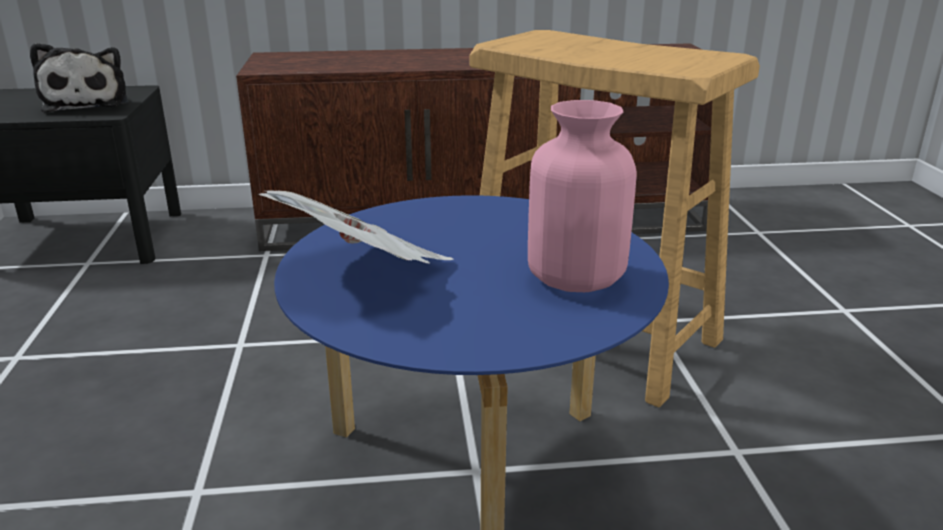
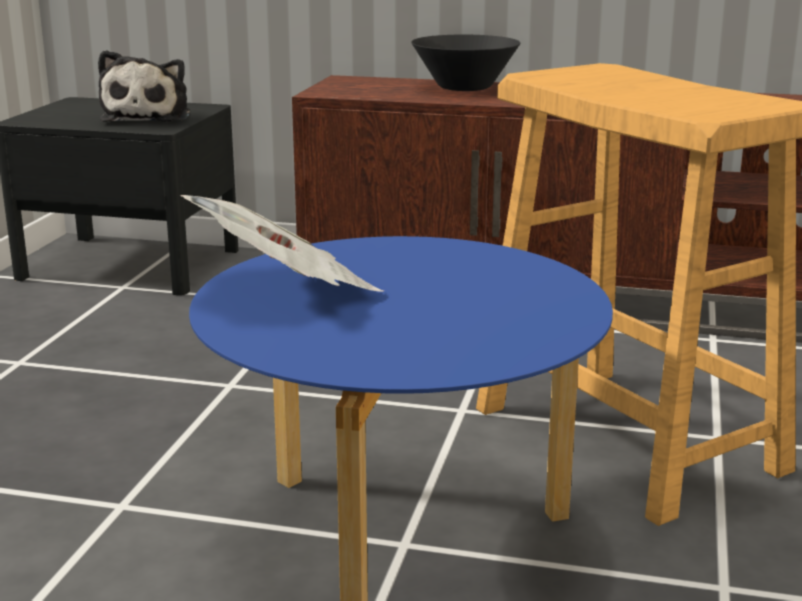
camera: 20 degrees right, 5 degrees down
(379, 56) = (464, 88): none -> black bowl
(575, 278) = (496, 325): pink vase -> none

